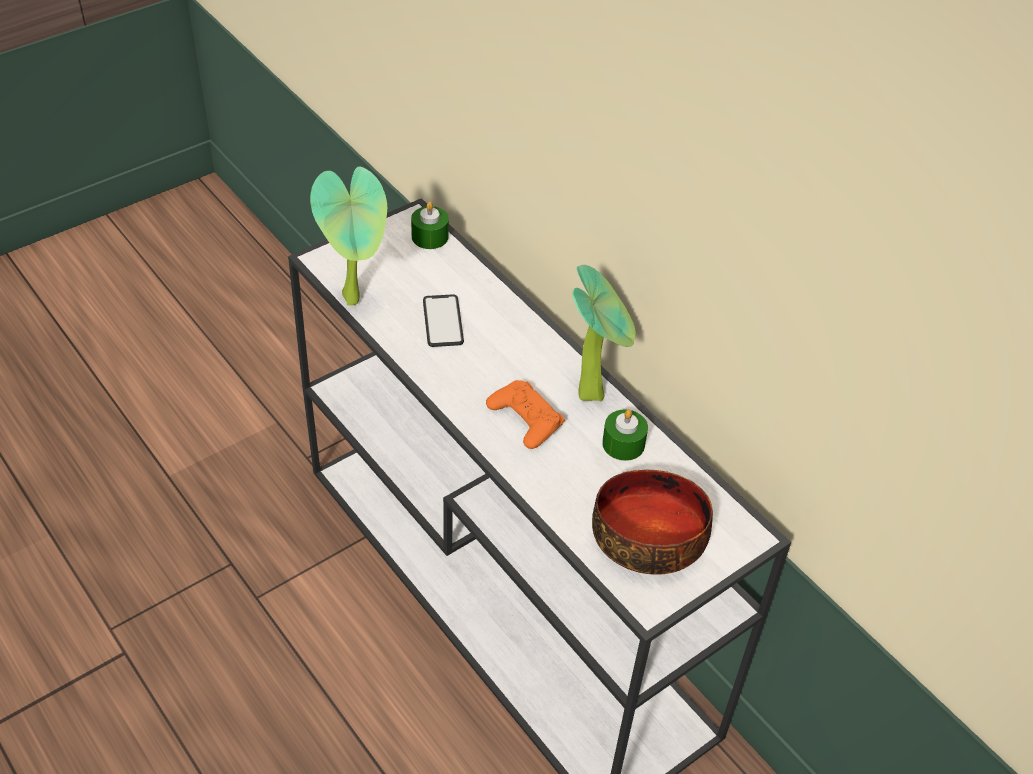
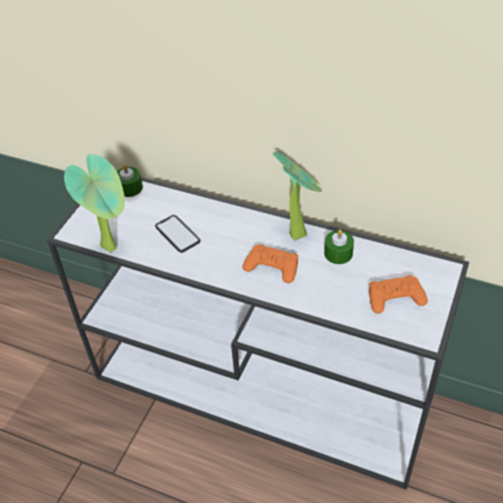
camera: 25 degrees left, 0 degrees up
(650, 536) = (395, 298): bowl -> orange game controller

